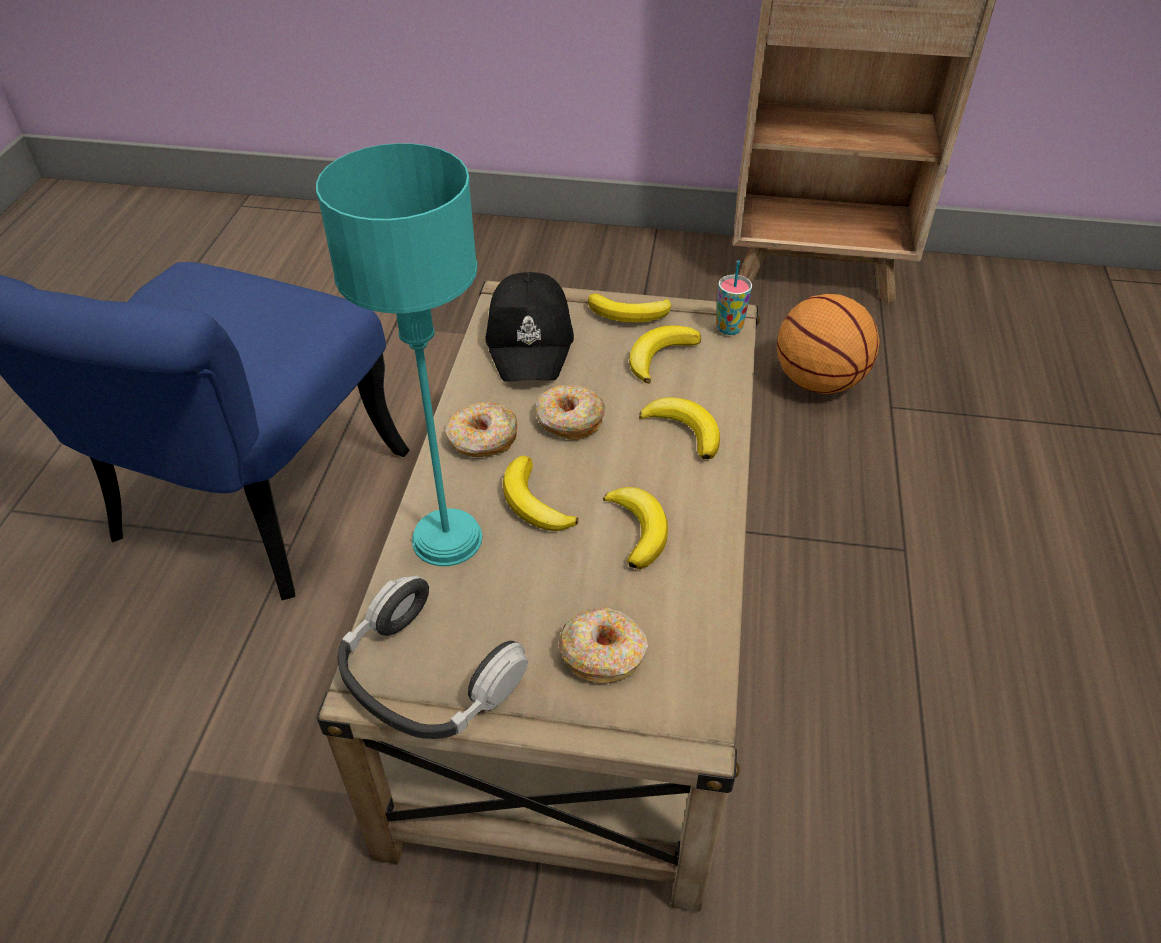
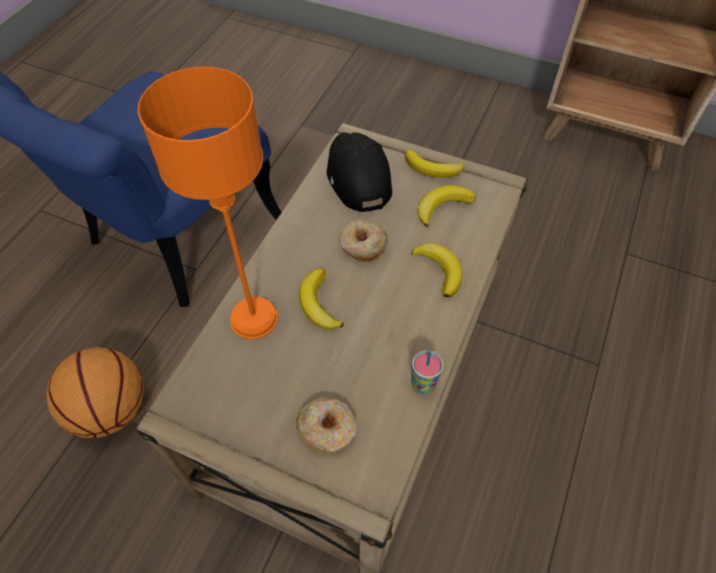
camera: 15 degrees right, 10 degrees up
(427, 676) = (209, 417): headphones -> none
(448, 538) = (255, 318): turquoise table lamp -> orange table lamp
(482, 439) = (300, 248): donut -> none
(531, 340) = (357, 177): black cap -> black cap turned 150 degrees clockwise
(638, 529) = (381, 340): banana -> none
(729, 328) = (499, 194): cup -> cup (423, 385)
(819, 382) = (580, 223): basketball -> basketball (112, 410)

